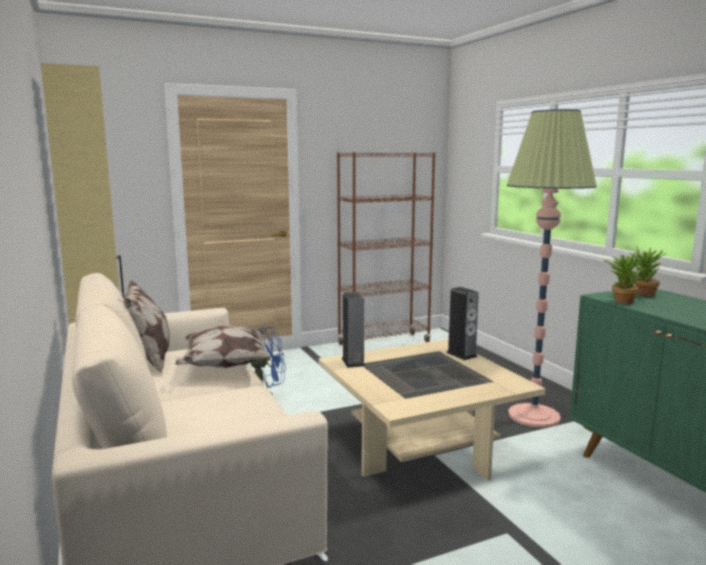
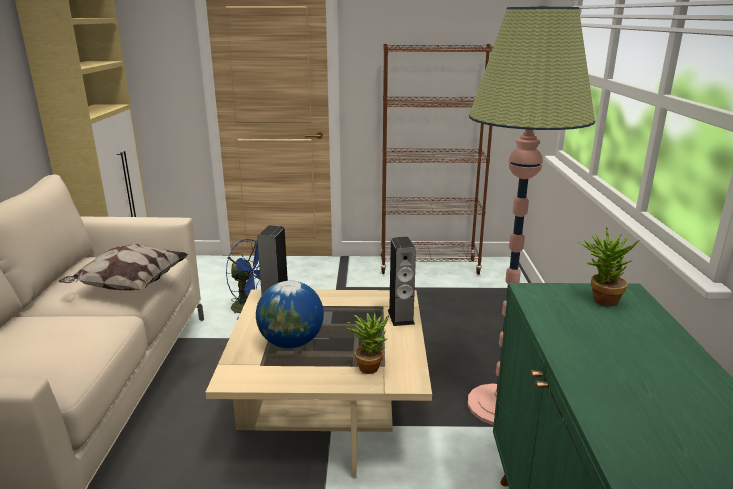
camera: 25 degrees right, 10 degrees up
(149, 362) = (80, 268): pillow -> none
(407, 382) = (291, 343): none -> globe
(621, 301) = (543, 307): potted plant -> potted plant (370, 365)

